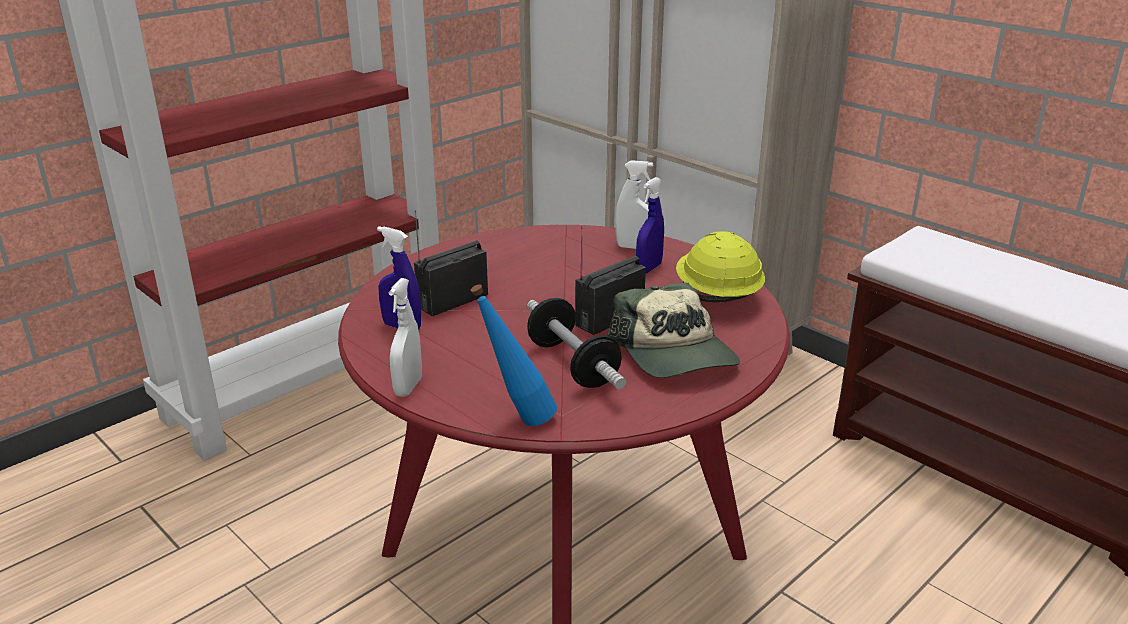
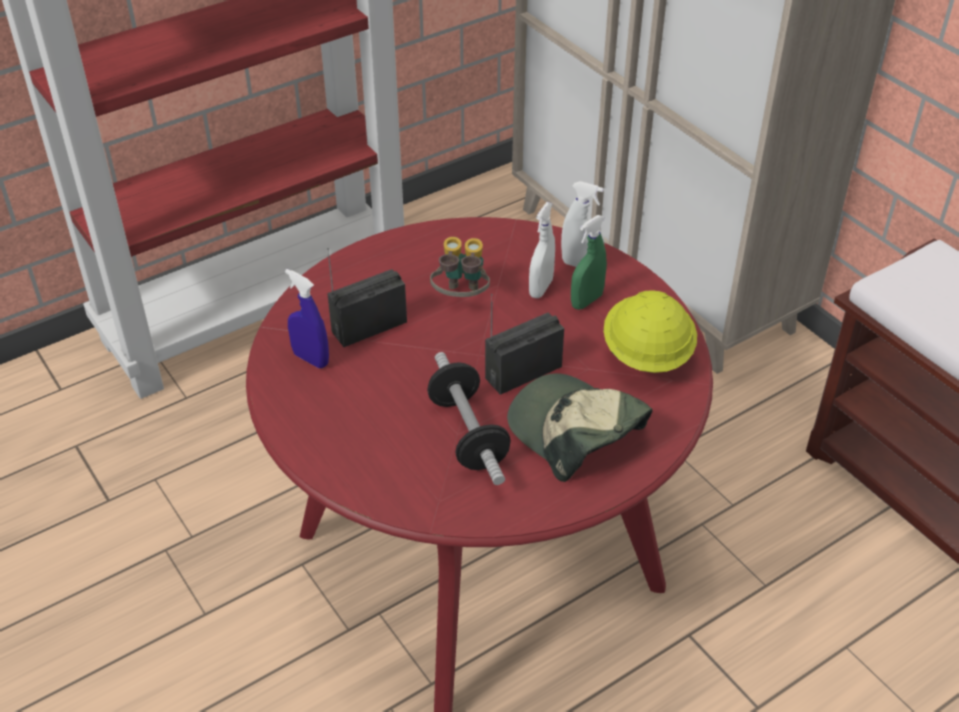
camera: 10 degrees right, 15 degrees up
(408, 387) = (301, 444): white spray bottle -> white spray bottle (541, 288)
(517, 420) = (395, 502): blue bottle -> none
(534, 276) = (461, 298): none -> binoculars
(649, 268) = (586, 301): blue spray bottle -> green spray bottle
(675, 354) = (575, 432): cap -> cap turned 150 degrees clockwise

